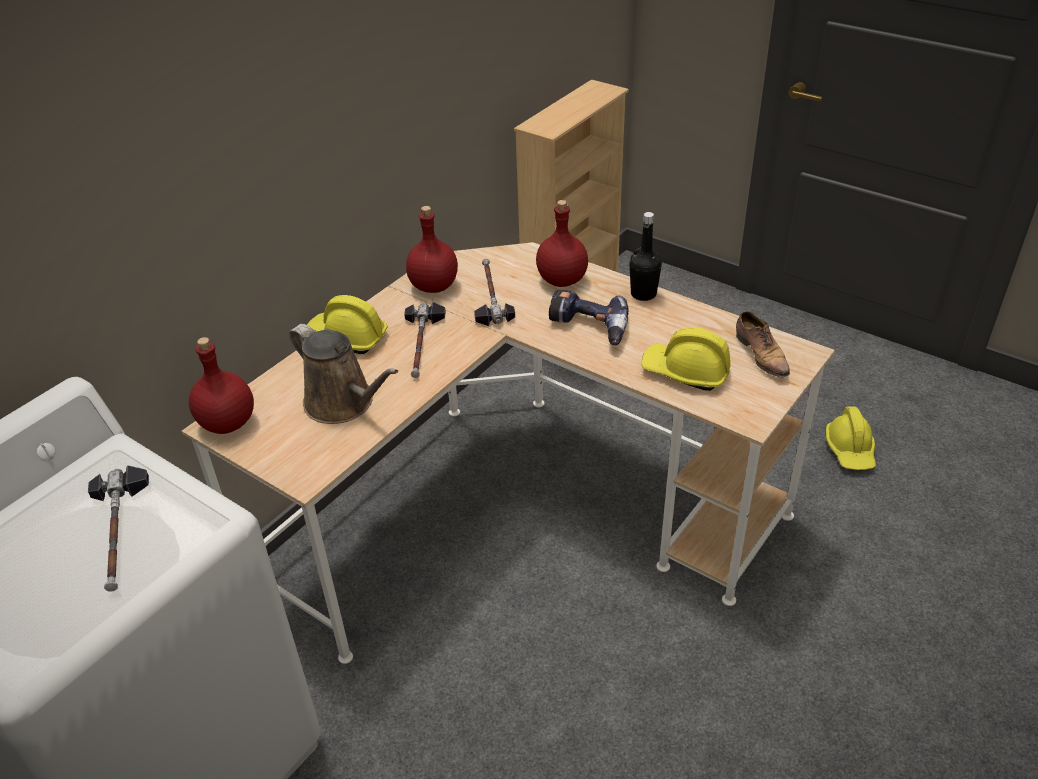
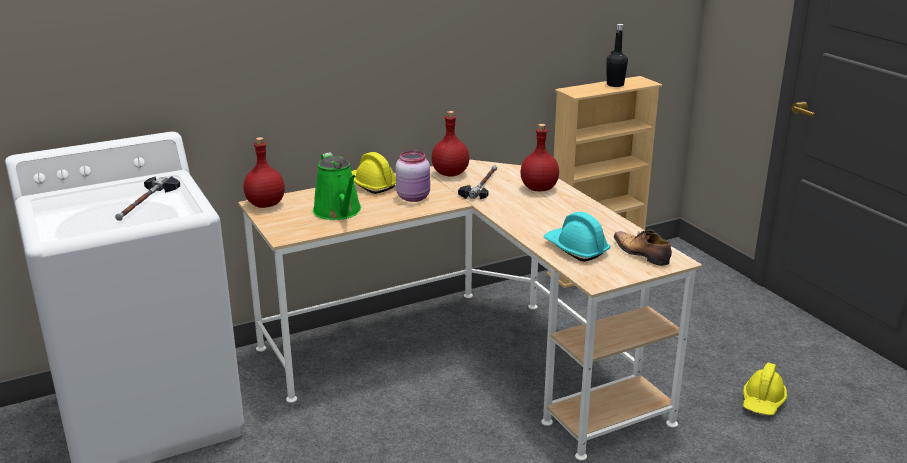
camera: 25 degrees right, 15 degrees down
(343, 404) = (339, 212): brown watering can -> green watering can
(422, 344) = (414, 197): hammer -> pink jar
(587, 328) = (530, 214): power drill -> none
(643, 294) = (589, 207): black bottle -> black bottle (615, 85)
(685, 372) = (575, 249): yellow hard hat -> turquoise hard hat
(761, 355) = (641, 254): shoe -> shoe turned 135 degrees clockwise

